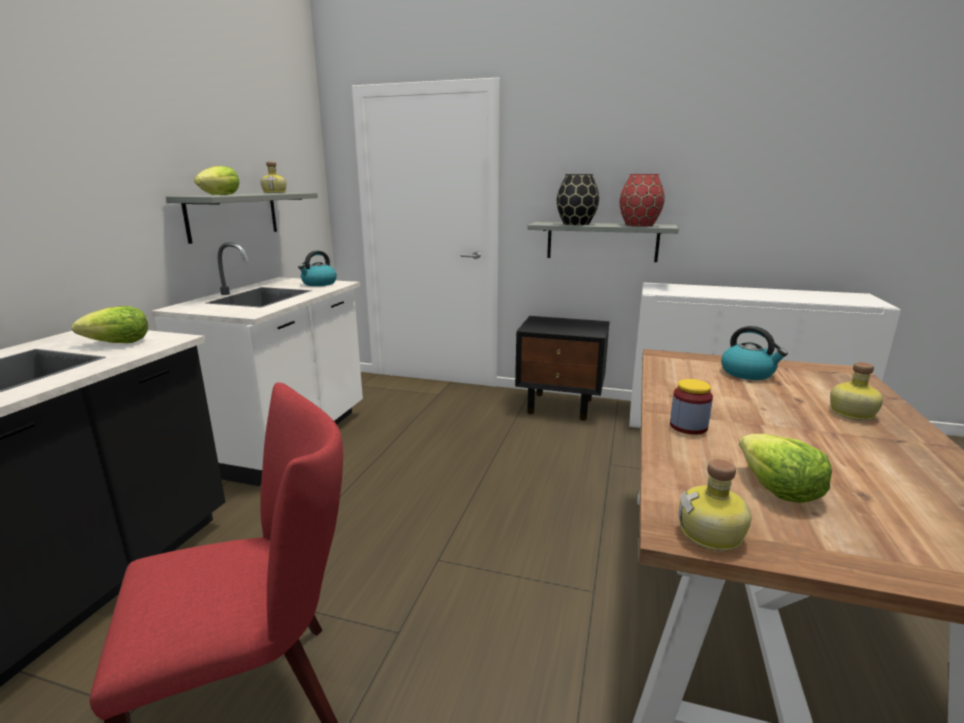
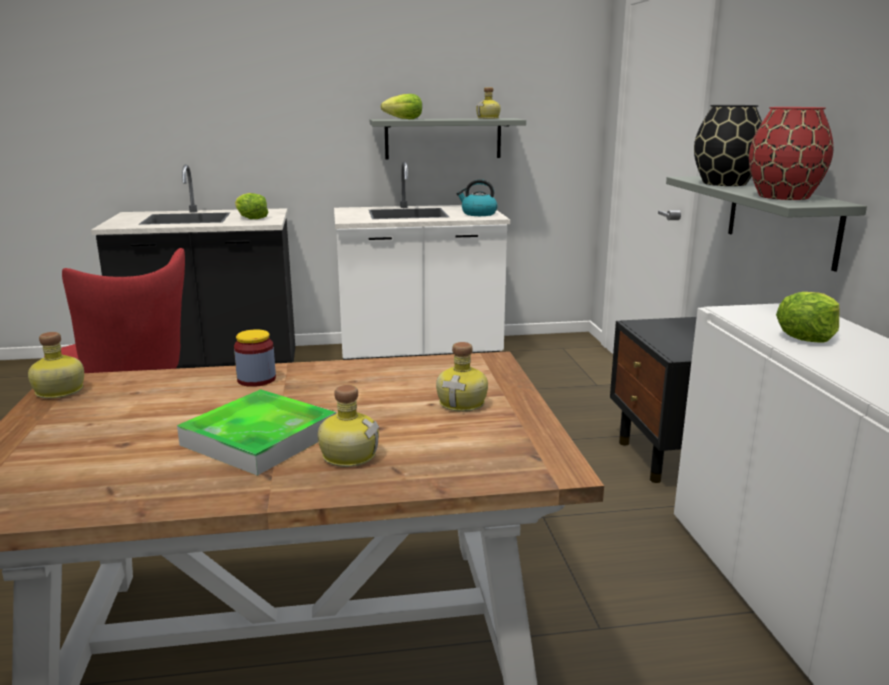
camera: 65 degrees right, 0 degrees up
(748, 373) = (463, 403): kettle -> bottle
(777, 488) = (131, 412): lettuce -> lettuce (807, 336)
(829, 437) = (259, 438): none -> tray

